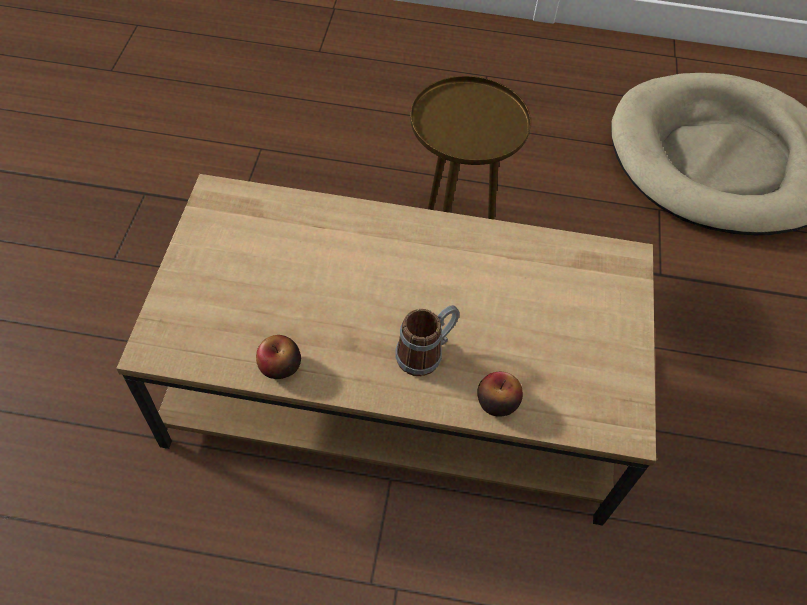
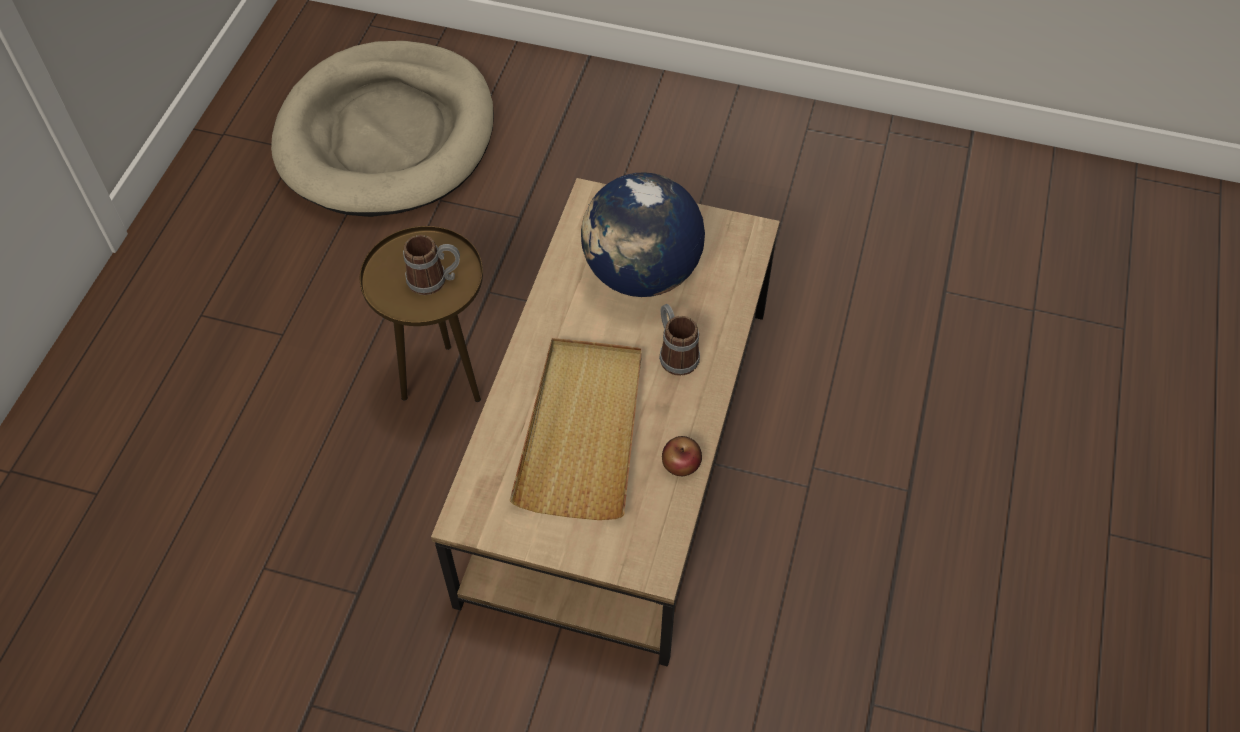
camera: 80 degrees left, 0 degrees up
(317, 275) = (583, 430): none -> beige tray
(467, 130) = (435, 280): none -> mug
(497, 402) = (725, 310): apple -> none
(531, 313) = (641, 274): none -> globe

